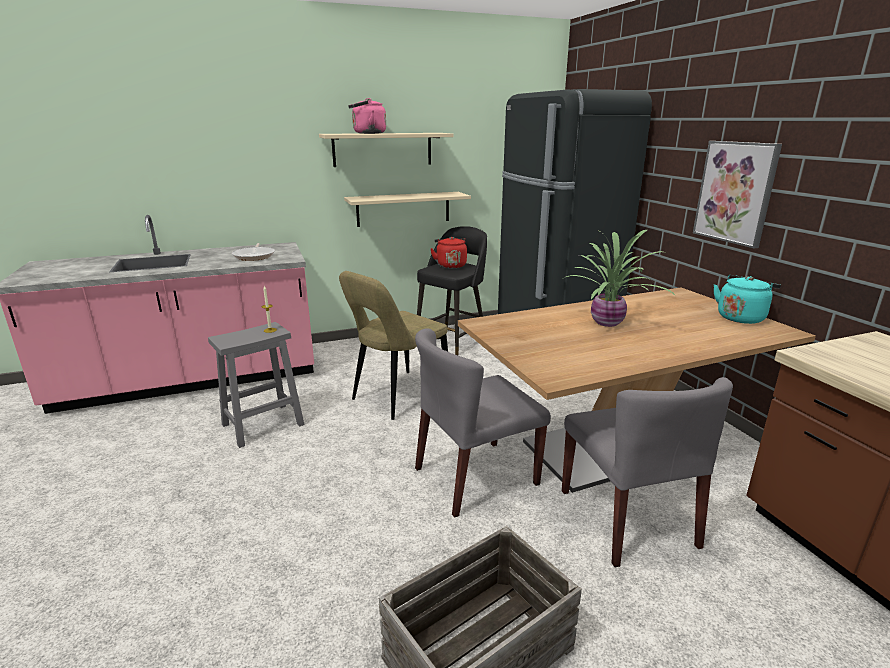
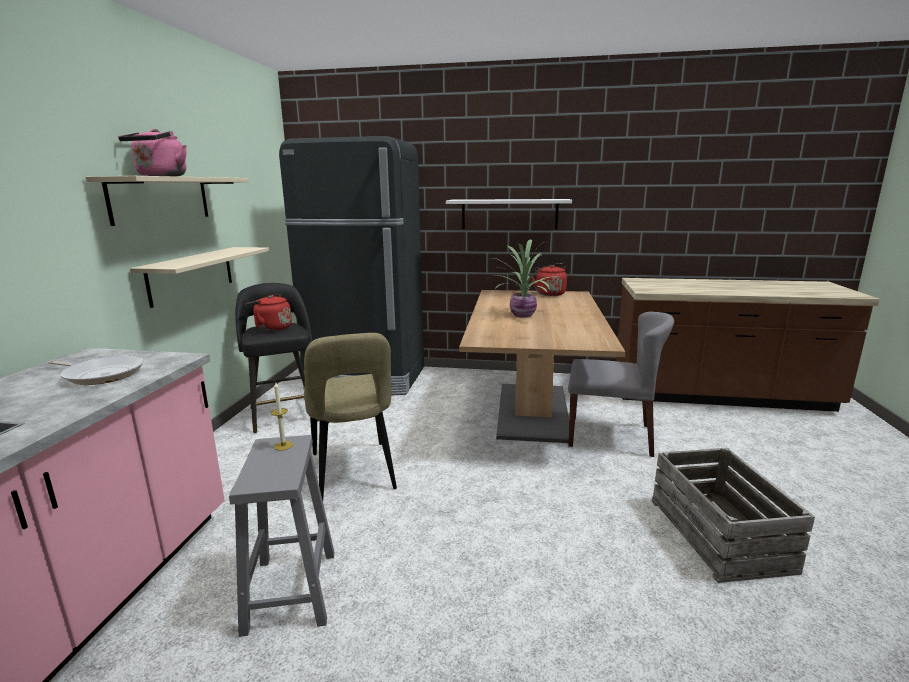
camera: 60 degrees left, 5 degrees down
(475, 477) = (525, 474): grey chair -> none
(735, 192) = (509, 214): picture -> white shelf
(741, 317) = (549, 293): turquoise kettle -> red kettle

